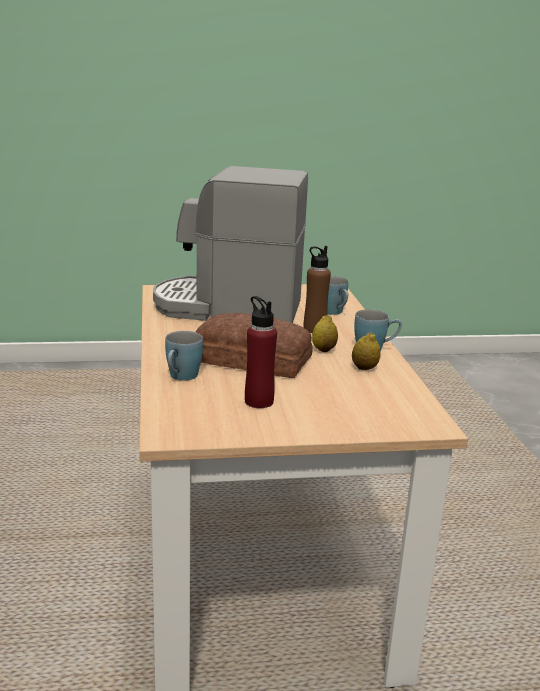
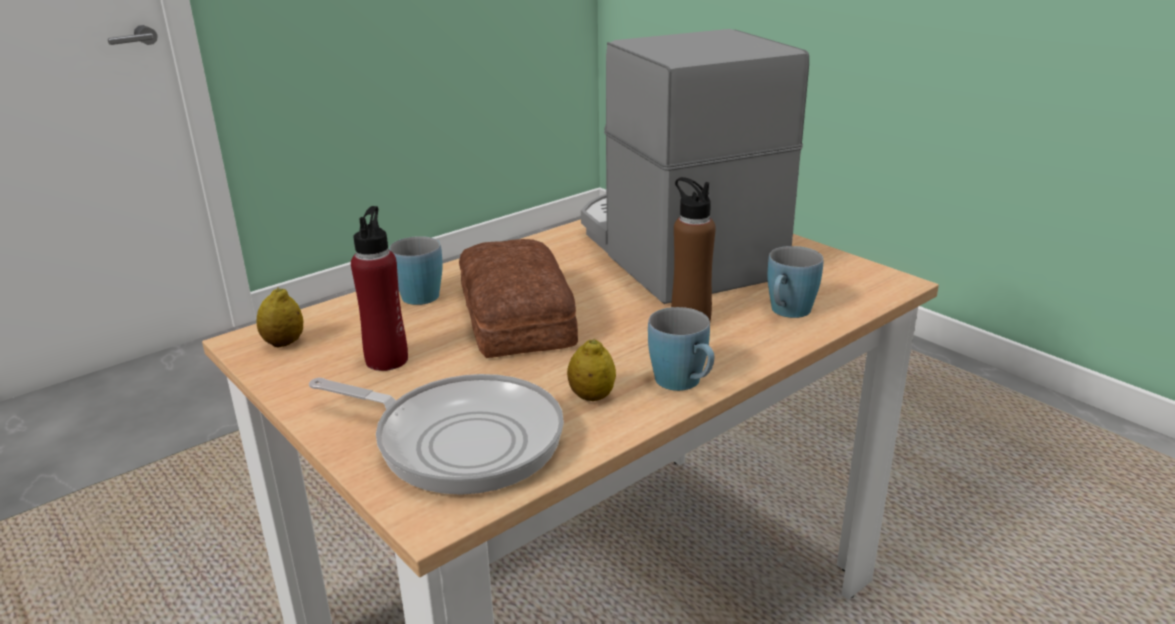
camera: 60 degrees right, 5 degrees up
(324, 350) = (620, 348): lemon -> lemon (284, 343)
(373, 404) = (460, 440): none -> frying pan

